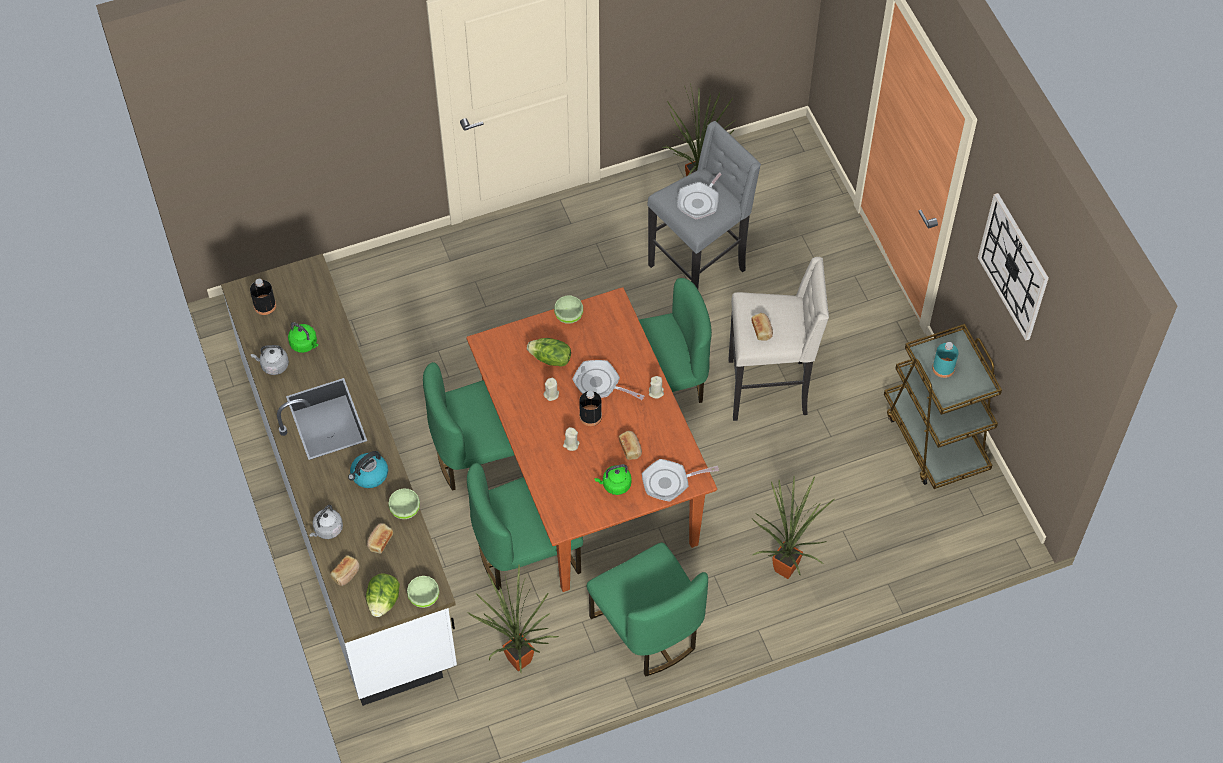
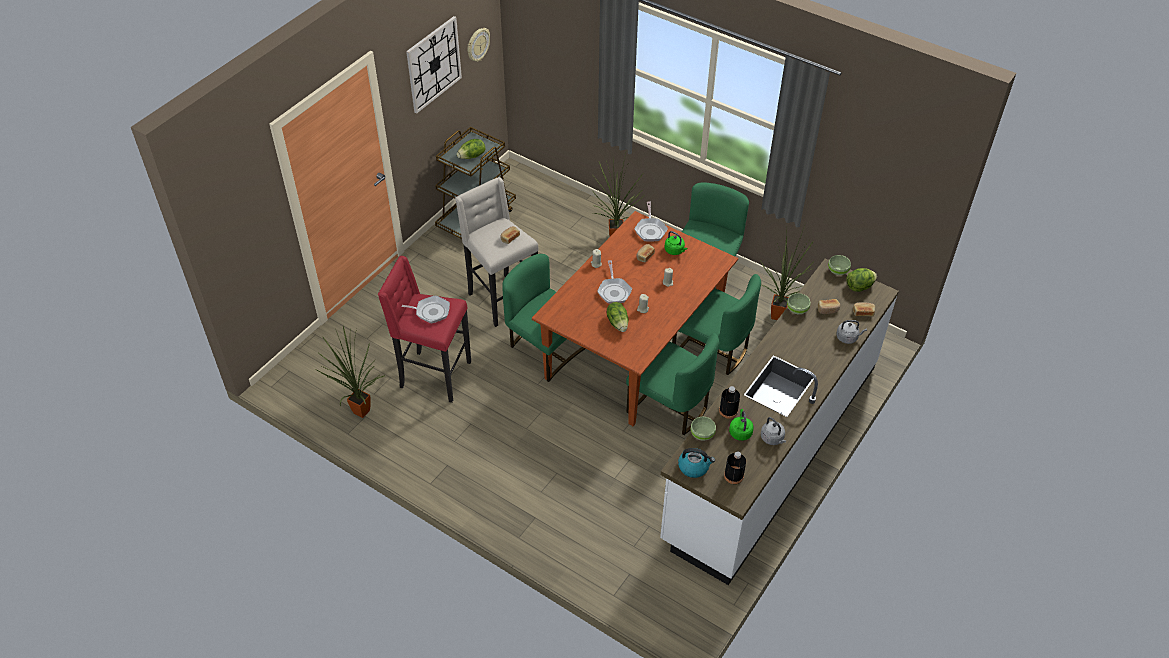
camera: 125 degrees left, 10 degrees down
(369, 475) = (794, 340): kettle -> kettle (694, 467)
(568, 315) = (577, 331): green bowl -> green bowl (702, 435)
(590, 416) = (640, 284): black bottle -> black bottle (728, 411)
(669, 482) = (650, 230): frying pan -> frying pan turned 45 degrees clockwise
(699, 268) = (433, 375): grey stool -> red stool
(943, 368) = (472, 156): turquoise bottle -> lettuce
(1058, 362) = (477, 45): none -> wall clock

